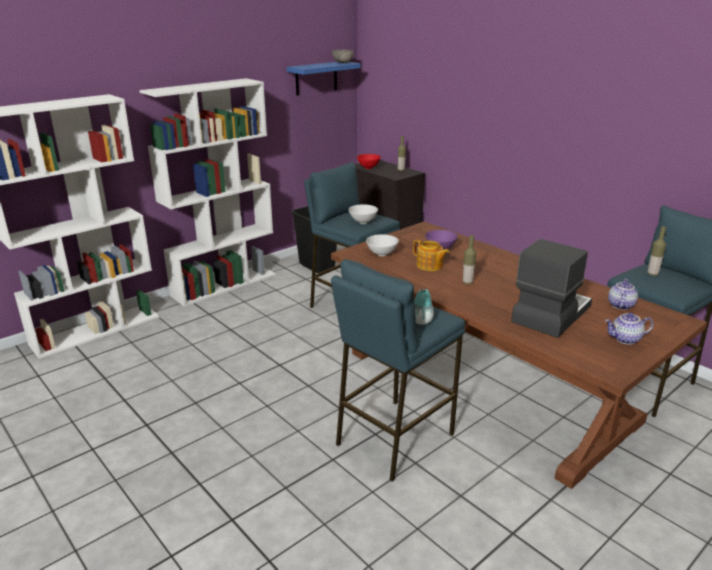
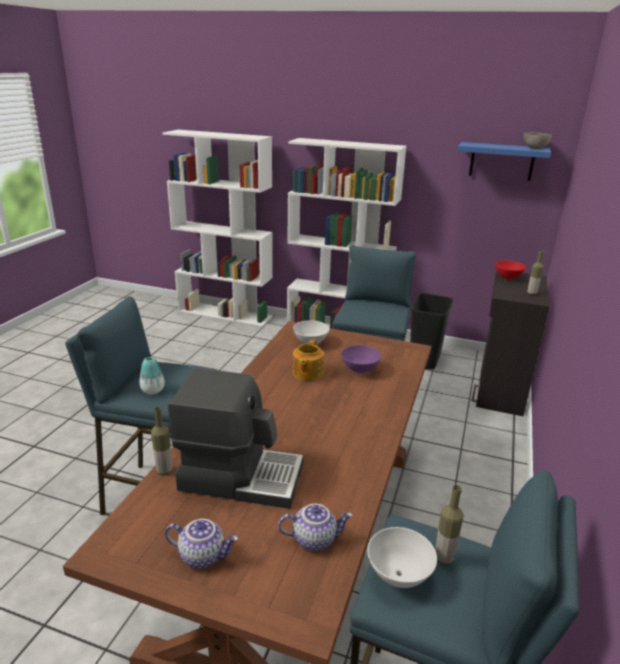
camera: 60 degrees right, 0 degrees up
(363, 222) = (367, 314): white bowl -> white bowl (399, 575)
(467, 282) = (284, 403): bottle -> bottle (164, 471)
(625, 339) = (203, 555): teapot -> teapot turned 135 degrees clockwise

